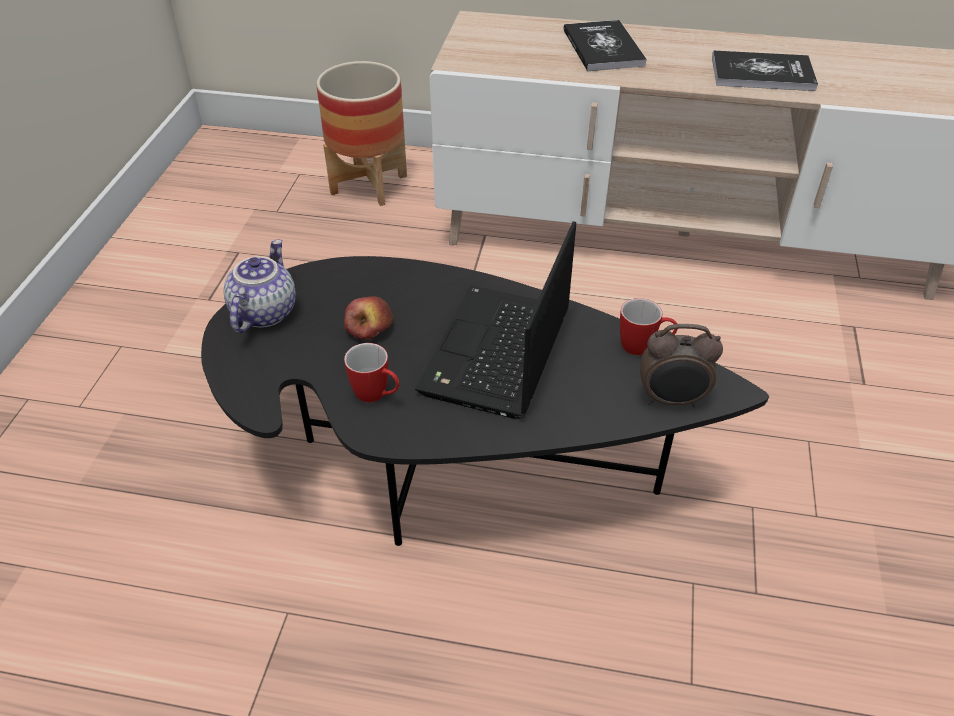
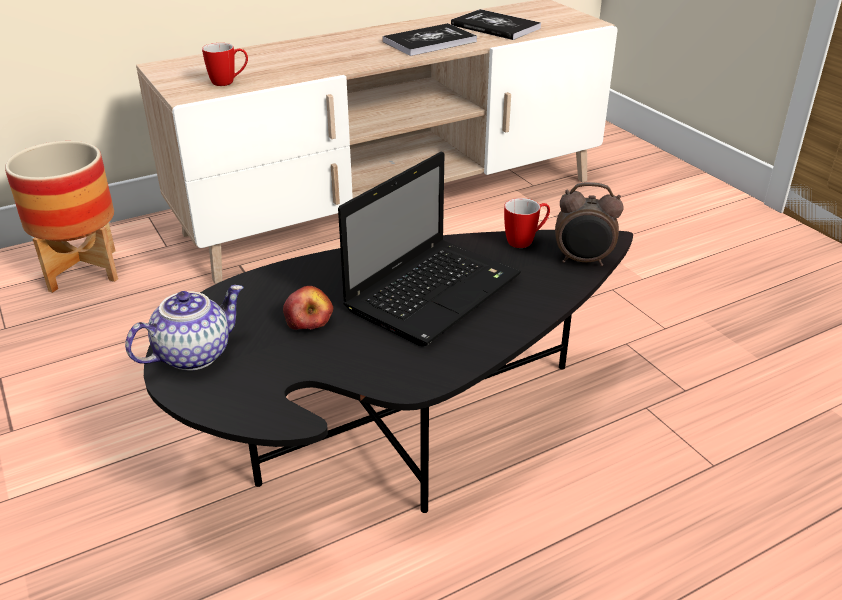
camera: 40 degrees left, 10 degrees down
(263, 312) = (193, 354): teapot -> teapot turned 75 degrees clockwise
(377, 396) = (380, 360): mug -> mug (229, 82)
(496, 355) = (434, 291): laptop -> laptop turned 120 degrees counterclockwise
(603, 48) = (296, 56): book -> book (495, 27)
(672, 400) = (583, 261): alarm clock -> alarm clock turned 45 degrees clockwise

